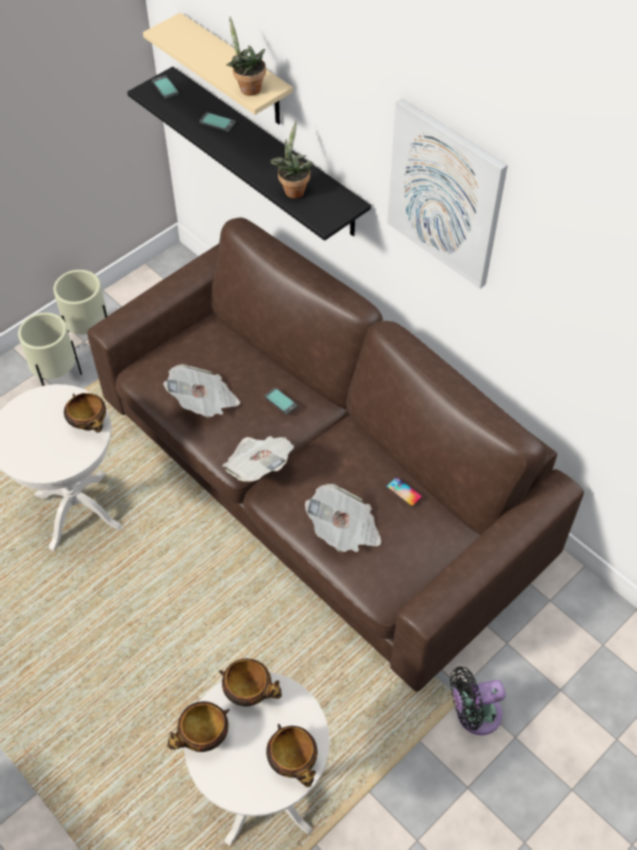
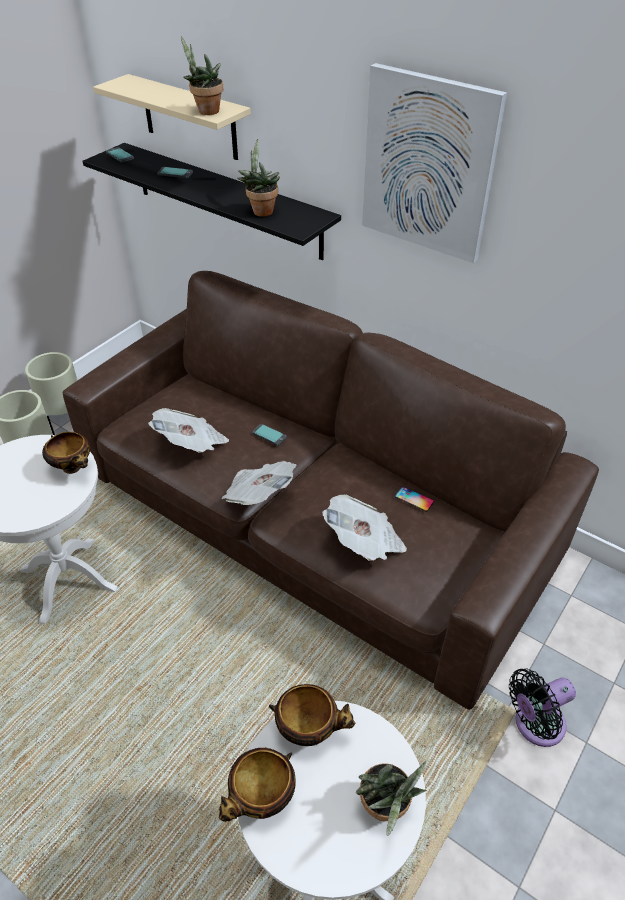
camera: 10 degrees left, 10 degrees down
(294, 762) = (385, 810): bowl -> potted plant

